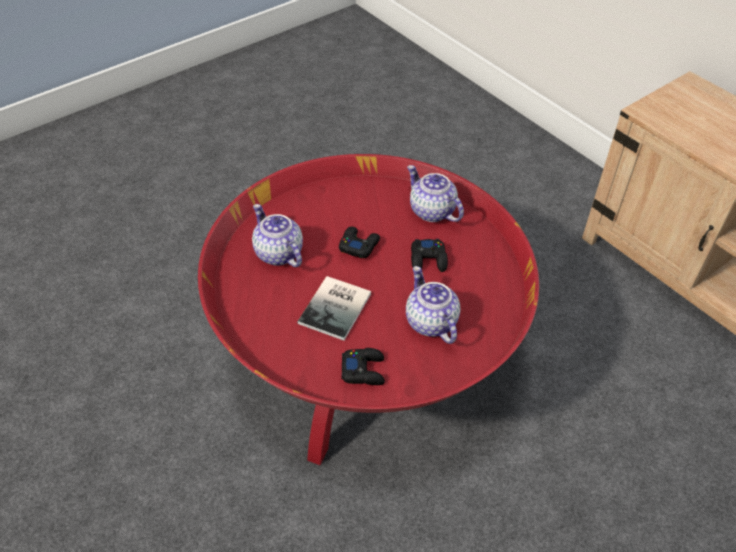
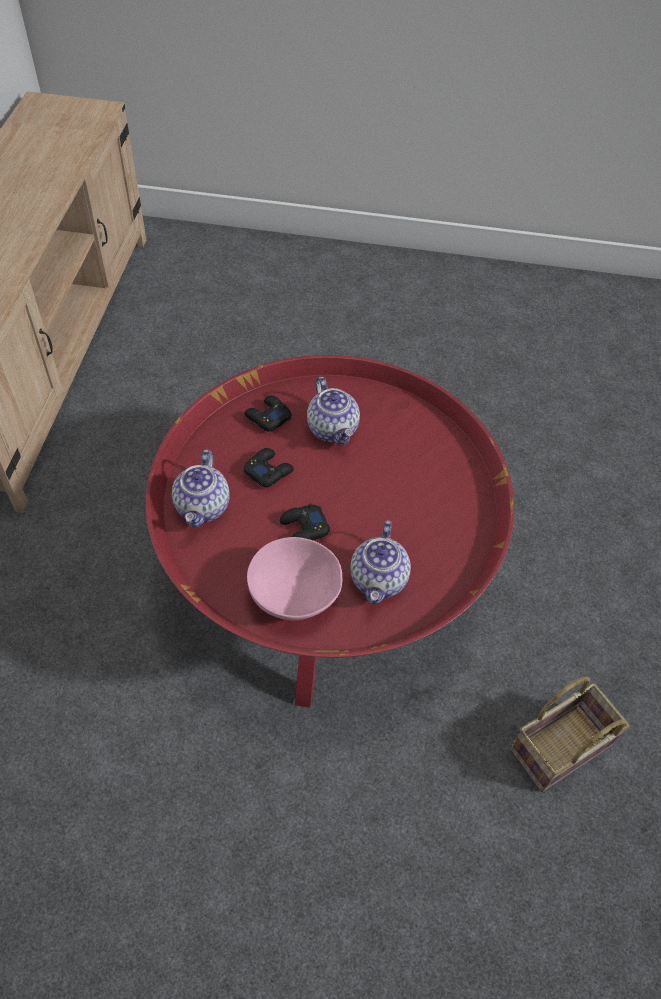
camera: 135 degrees left, 5 degrees up
(110, 378) = (560, 751): none -> basket
(317, 211) = (294, 595): none -> pink bowl
(337, 308) = (385, 492): book -> none
(363, 370) = (419, 437): black game controller -> black game controller (267, 417)
(430, 322) = (333, 429): teapot -> teapot turned 45 degrees counterclockwise

